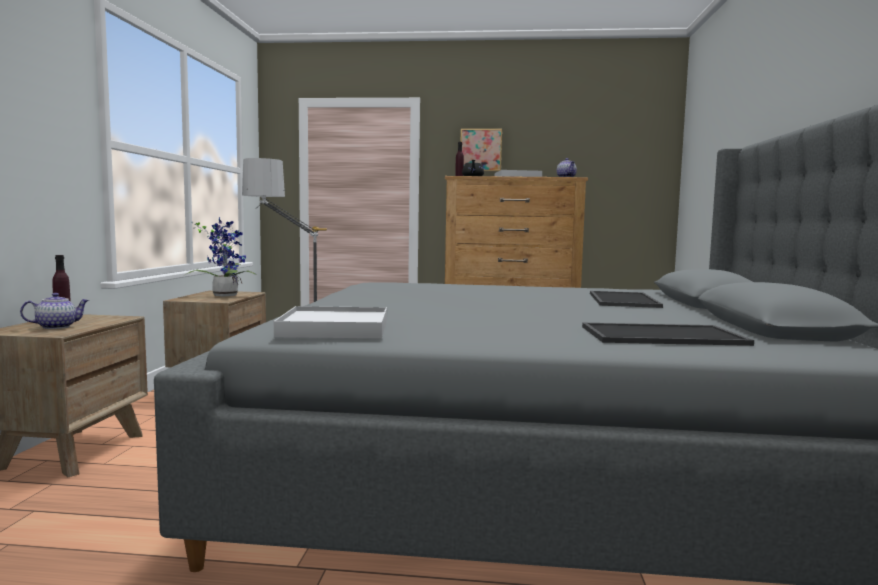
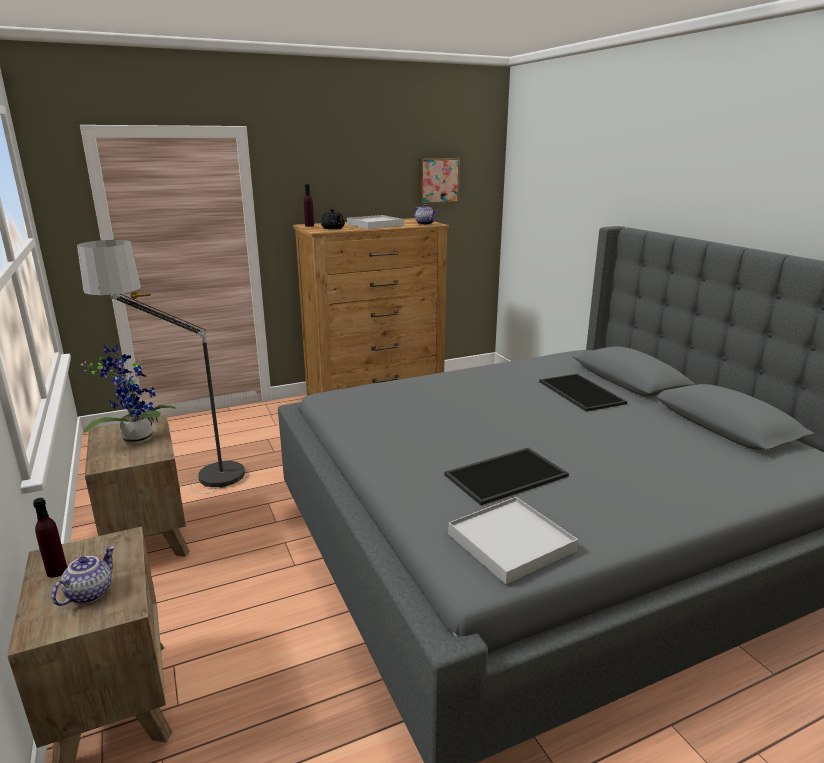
camera: 30 degrees left, 15 degrees up
(481, 150) = (321, 188): picture -> picture (438, 180)
(662, 335) = (705, 468): tray -> tray (506, 474)

